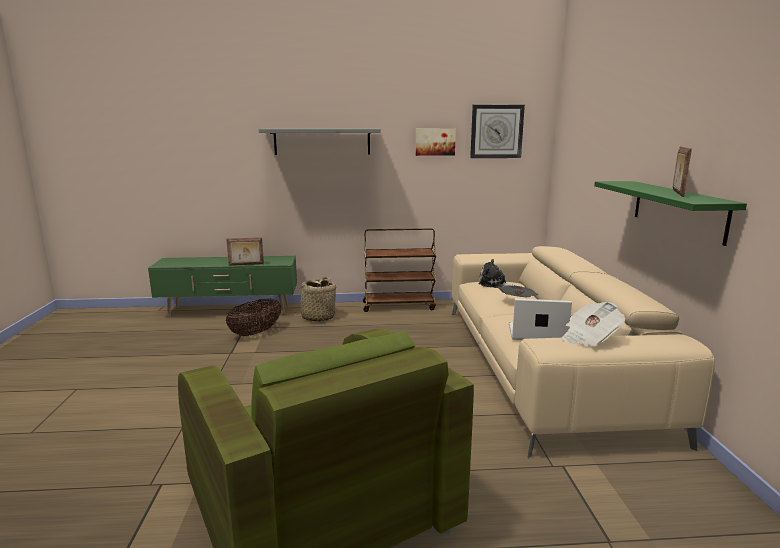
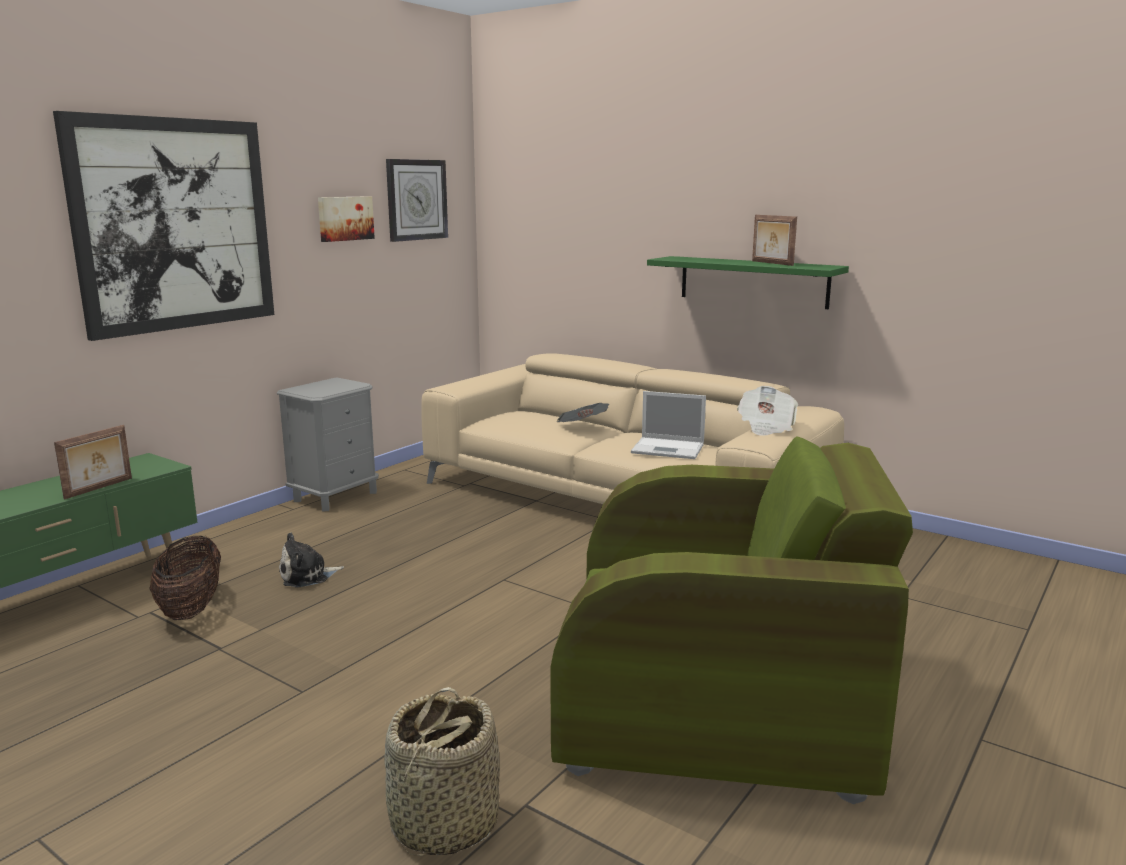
camera: 50 degrees left, 0 degrees up
(318, 317) = (246, 551): basket -> basket (443, 823)
(322, 141) = (174, 225): grey shelf -> picture
(399, 306) = (335, 496): brown cart -> grey nightstand
(494, 284) = (511, 417): plush toy -> plush toy (307, 576)
(535, 333) = (669, 449): laptop -> laptop turned 120 degrees counterclockwise

